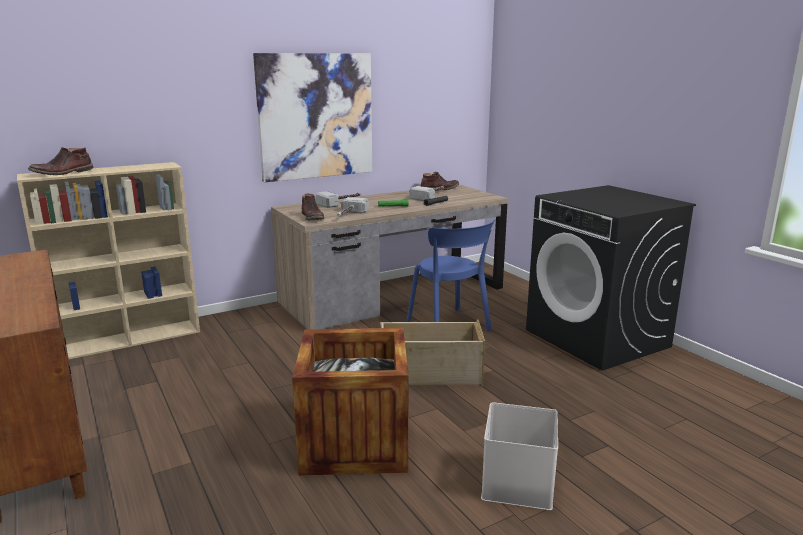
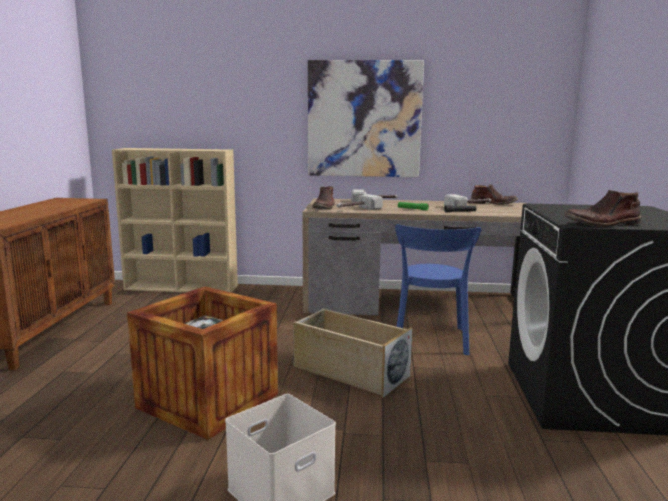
camera: 35 degrees right, 5 degrees down
(63, 173) = (147, 148): brown boot -> brown boot (603, 224)

